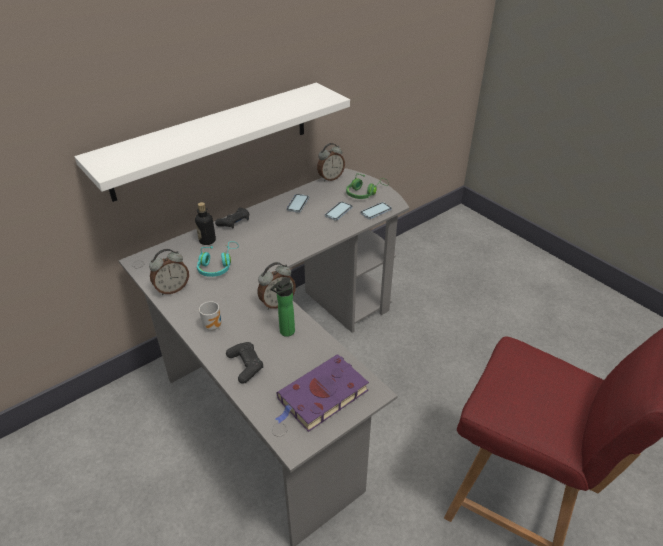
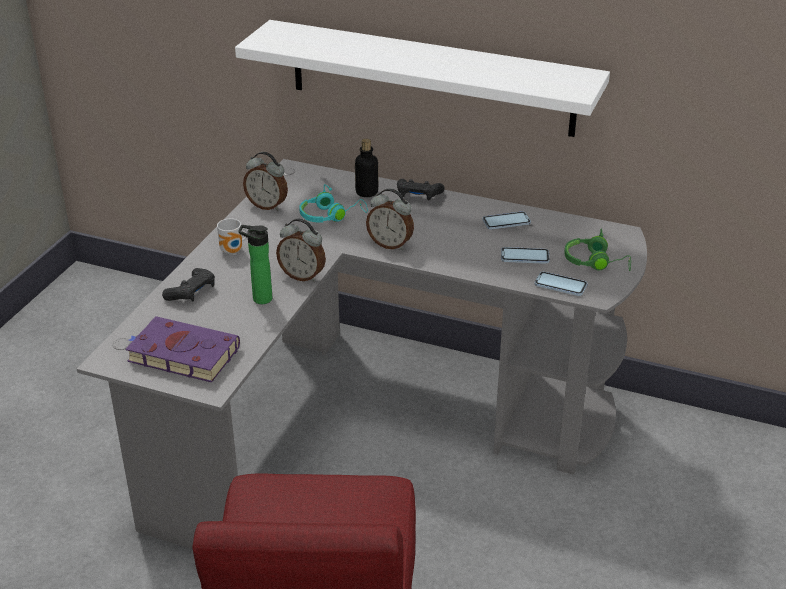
camera: 60 degrees right, 5 degrees down
(330, 178) = (598, 224): alarm clock -> alarm clock (390, 244)

